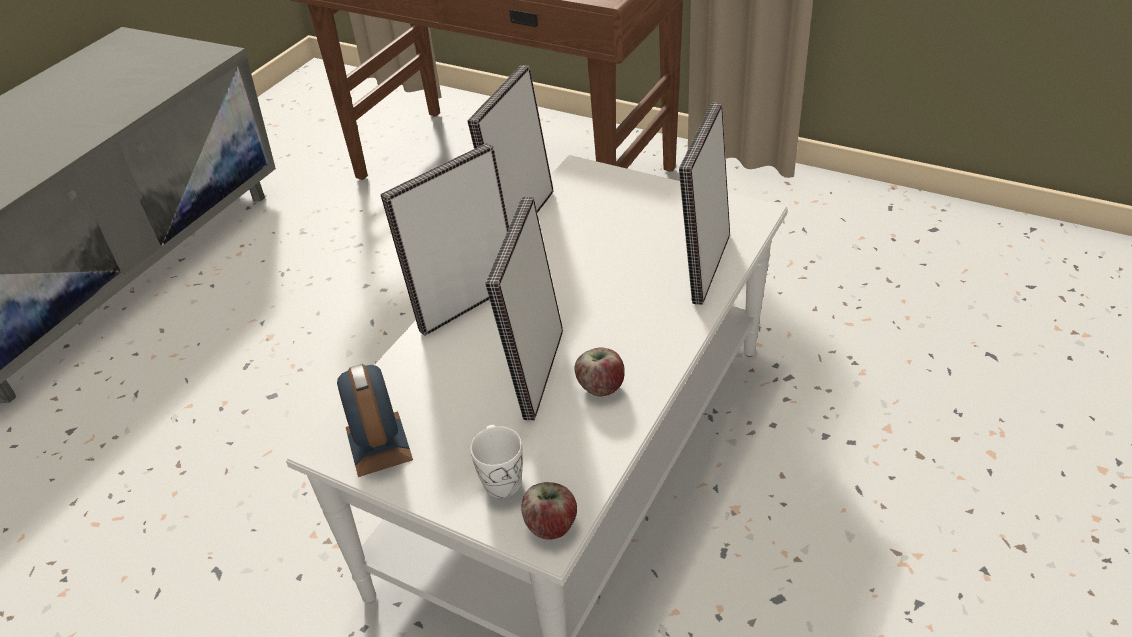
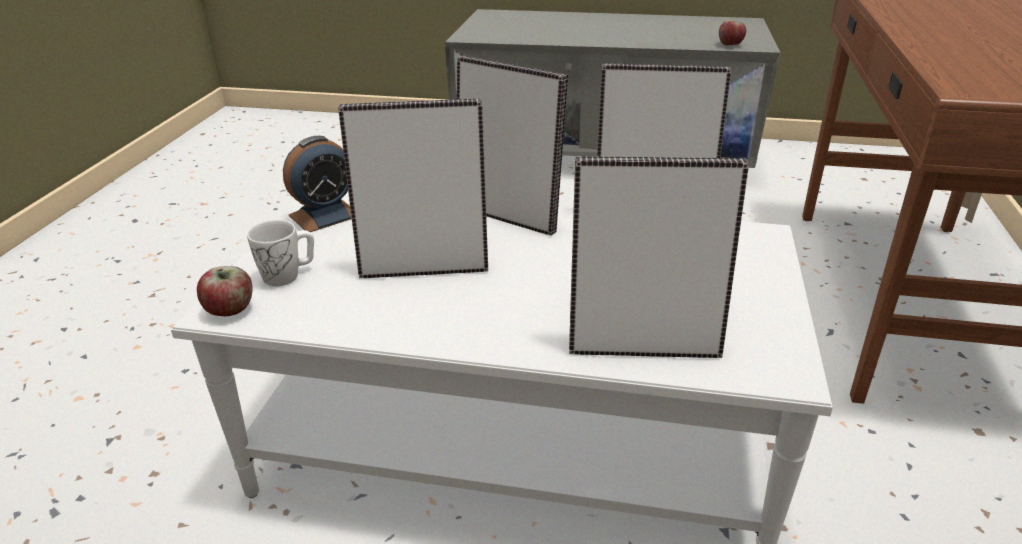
camera: 70 degrees right, 10 degrees down
(601, 386) = (413, 307): apple -> apple (730, 44)

